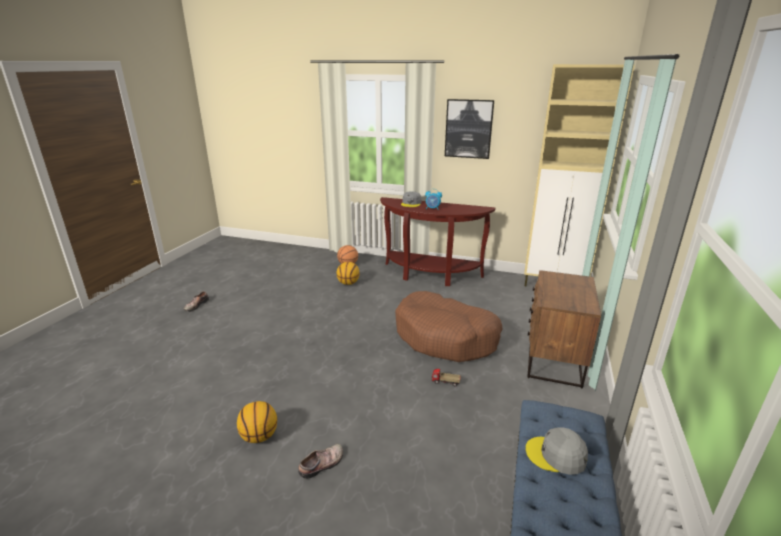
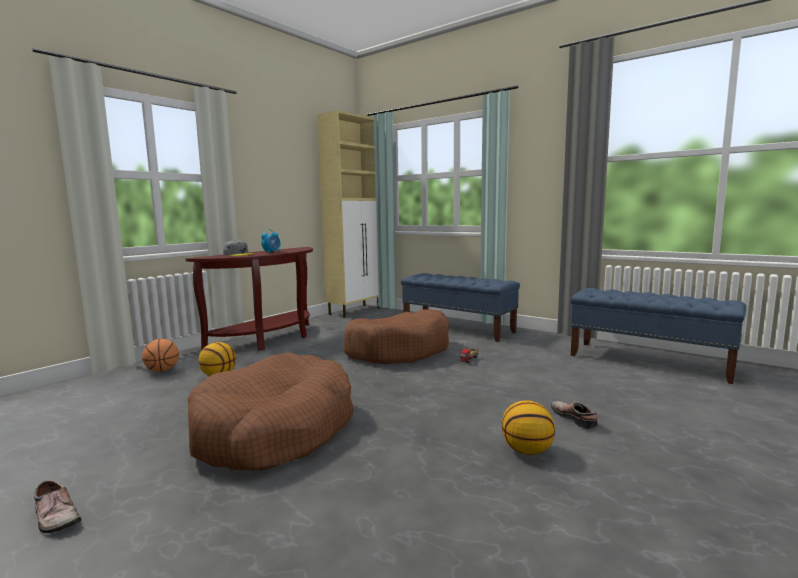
camera: 70 degrees left, 15 degrees down
(275, 327) = (274, 430): none -> brown dog bed
(468, 129) = (259, 170): picture -> none
(553, 359) = (458, 328): brown nightstand -> blue bench
(556, 455) = (632, 294): grey cap -> none

